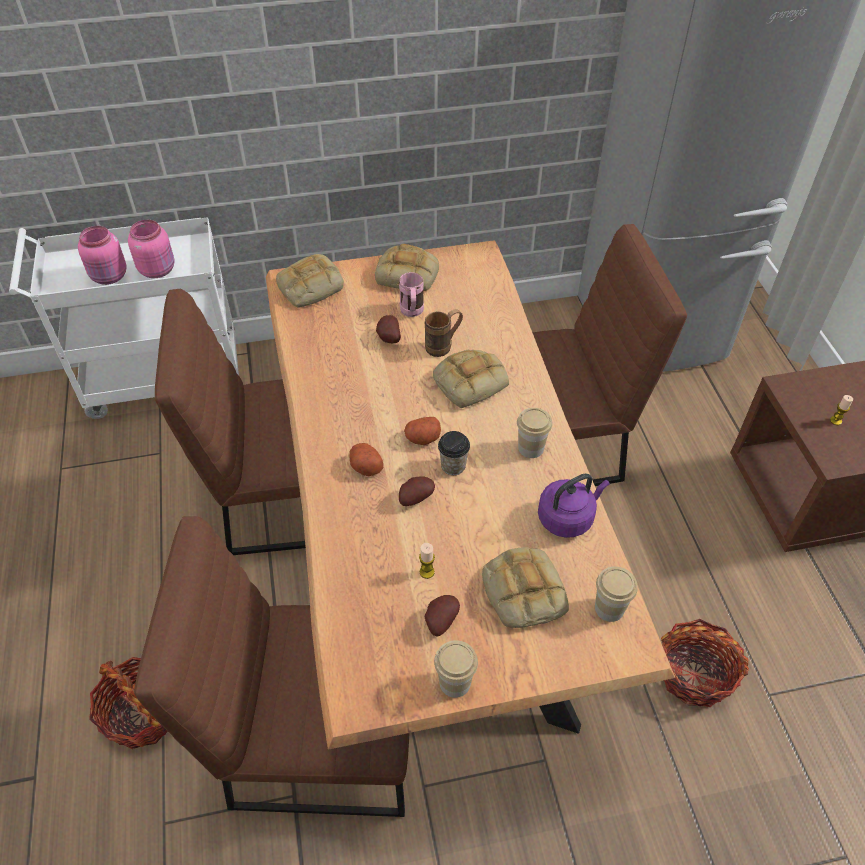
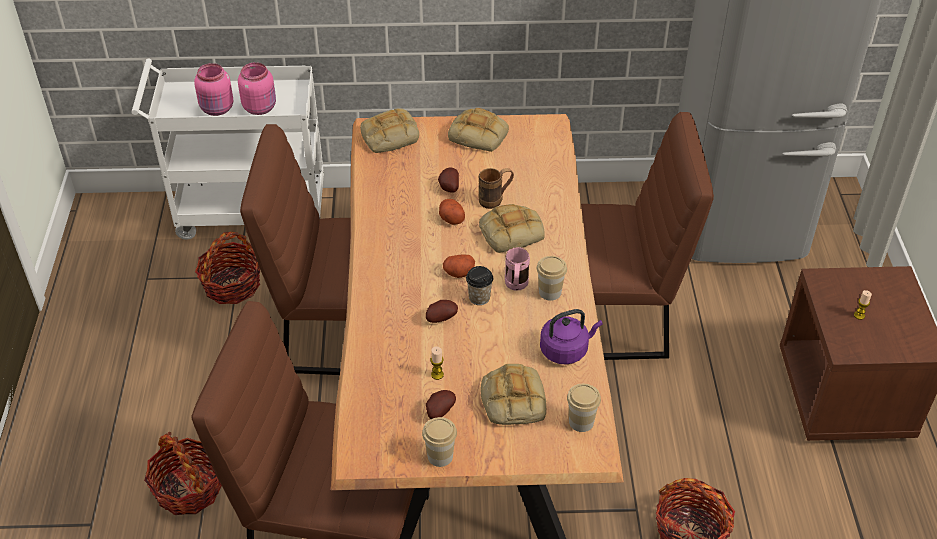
camera: 10 degrees right, 5 degrees down
(156, 463) = (232, 285): none -> basket
(365, 466) = (405, 288): potato -> potato (451, 218)
(412, 313) = (474, 169): pink mug -> pink mug (516, 286)

